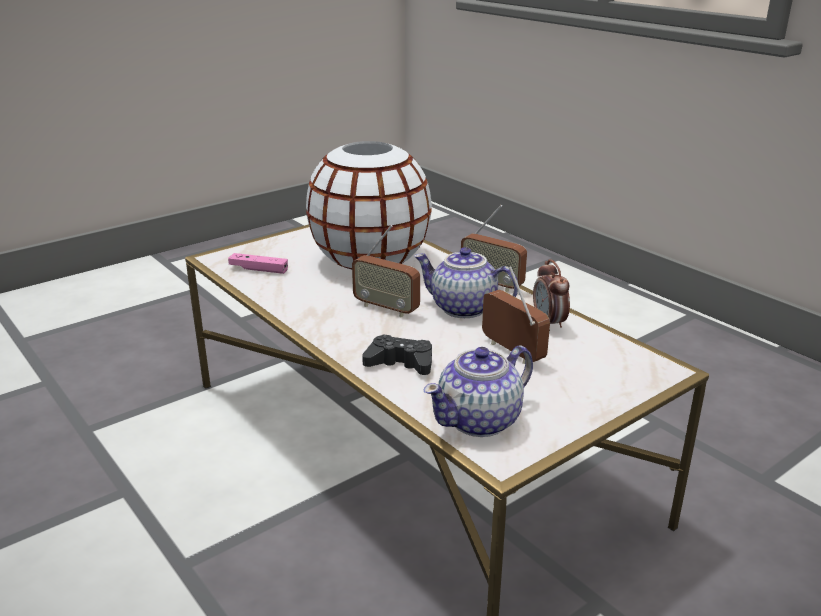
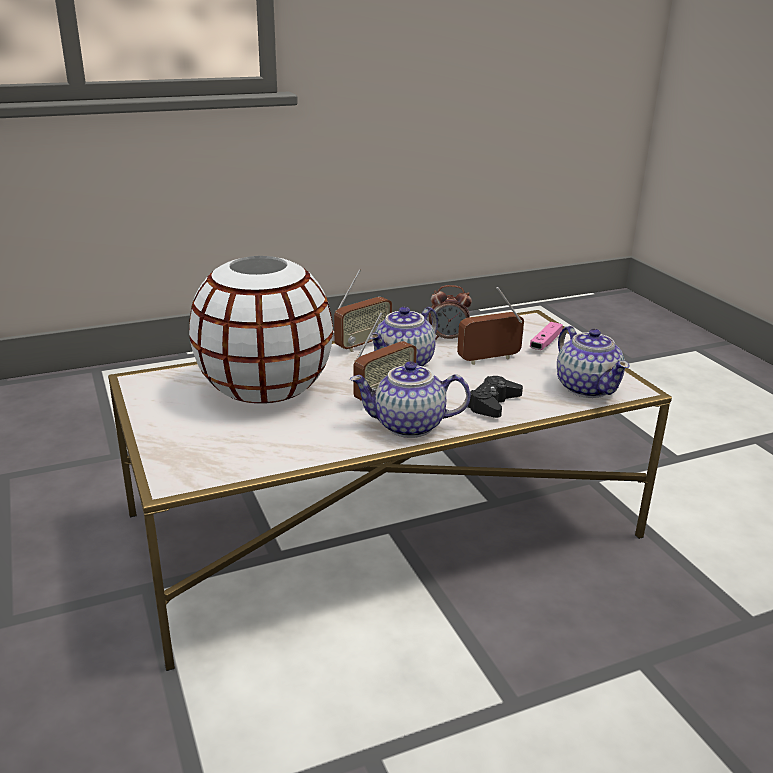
camera: 75 degrees left, 0 degrees up
(258, 269) = (236, 454): pink game controller -> pink game controller (545, 343)
(330, 326) = (408, 427): none -> teapot

